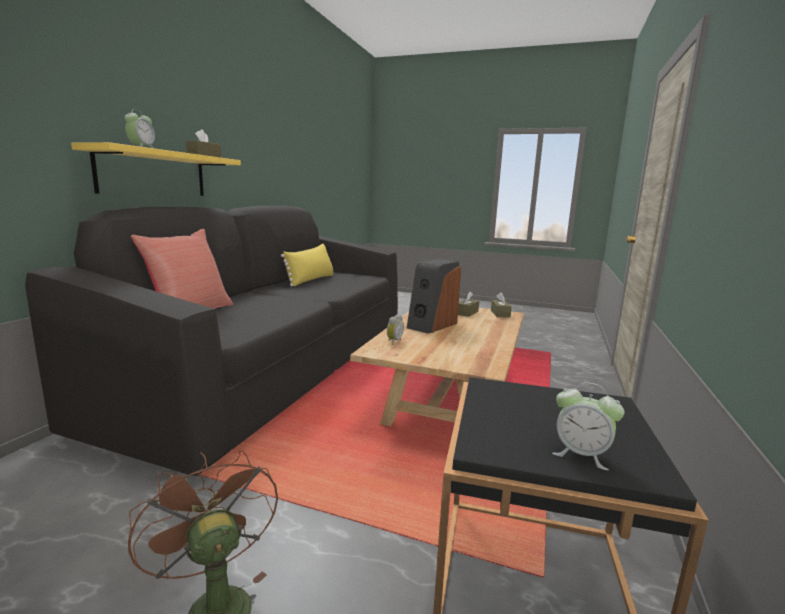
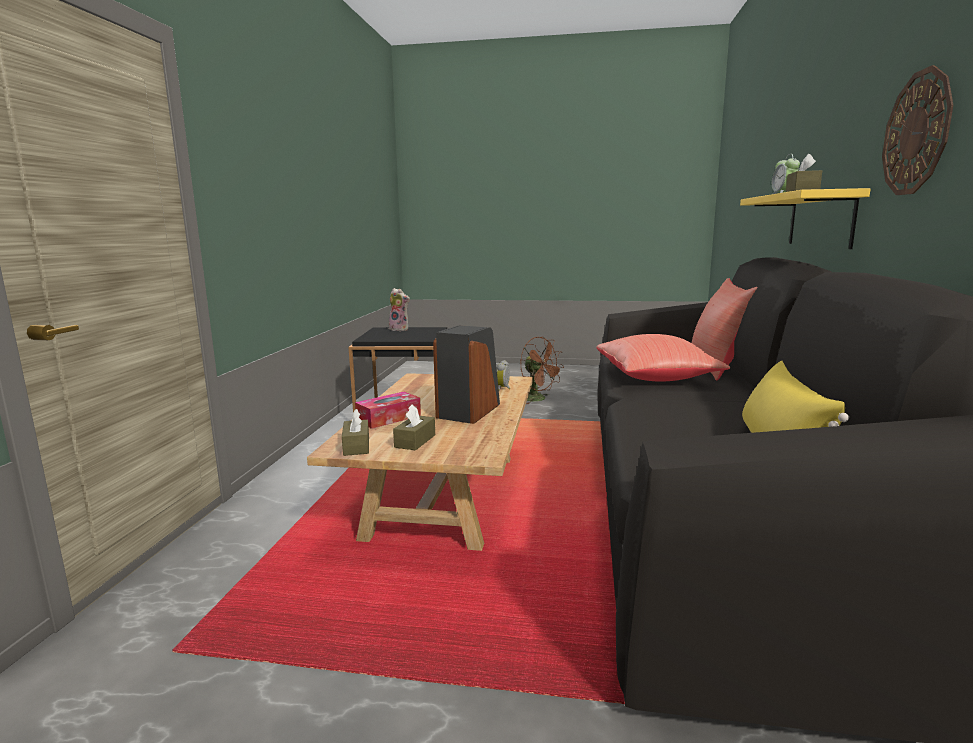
camera: 170 degrees right, 0 degrees up
(236, 140) = (917, 133): none -> wall clock
(271, 310) = (656, 378): none -> red pillow
(491, 326) = (388, 418): none -> tissue box
(581, 455) = (400, 329): alarm clock -> plush toy

